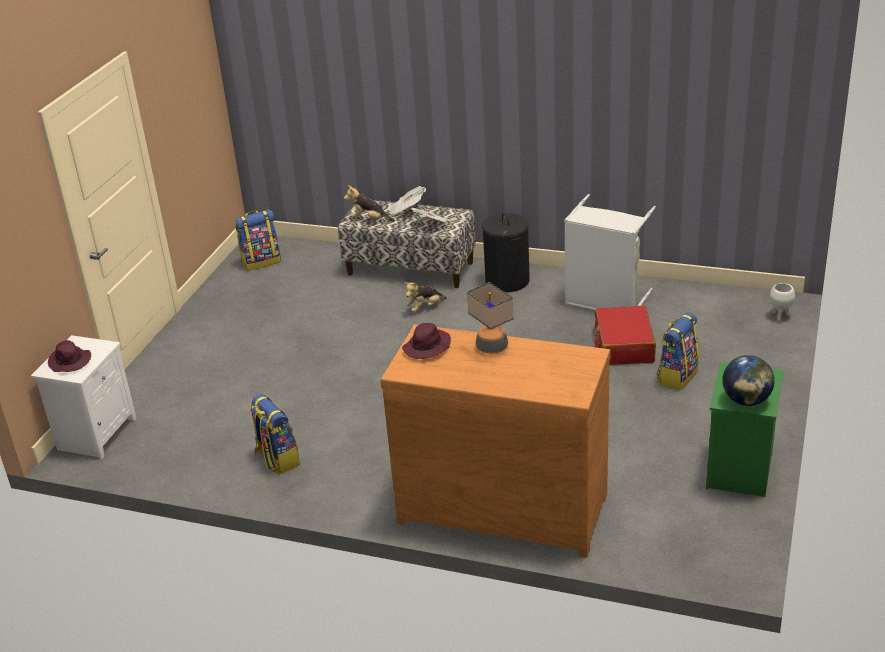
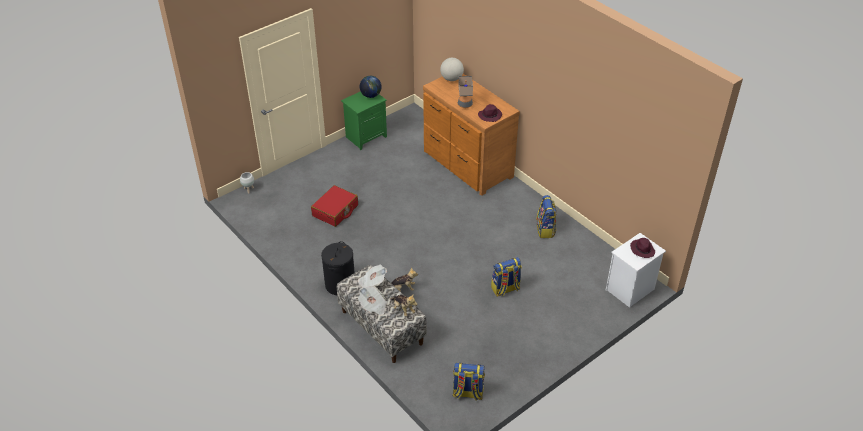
camera: 150 degrees left, 10 degrees up
(573, 383) = (451, 79): none -> globe
(605, 302) = (310, 241): grey laundry basket -> none
(677, 376) = (334, 184): backpack -> backpack (505, 289)

